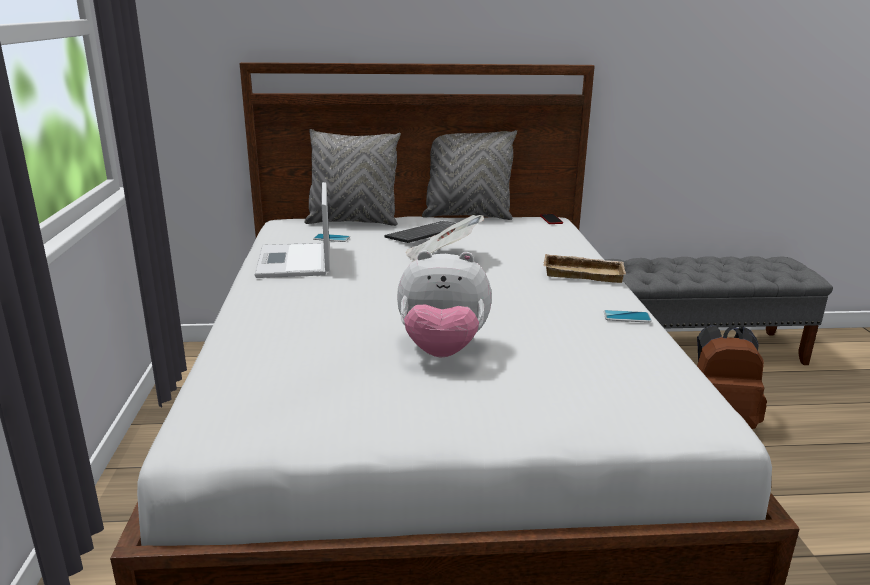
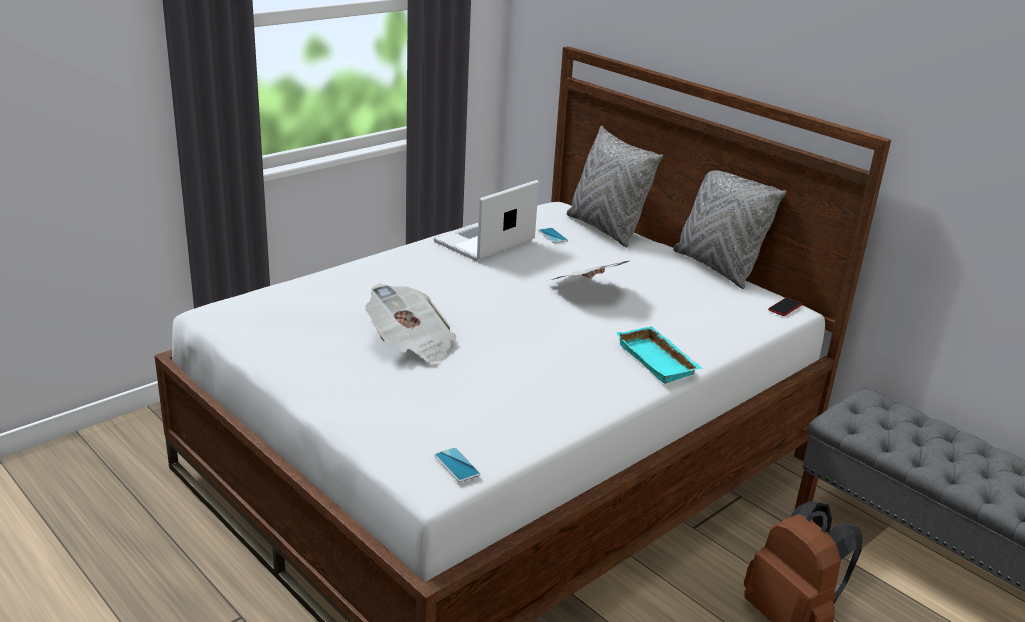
camera: 50 degrees right, 5 degrees up
(426, 234) = (630, 266): keyboard -> none
(442, 350) = (411, 345): plush toy -> newspaper
(584, 273) = (659, 360): beige tray -> turquoise tray
(627, 317) = (585, 404): phone -> phone (457, 465)

